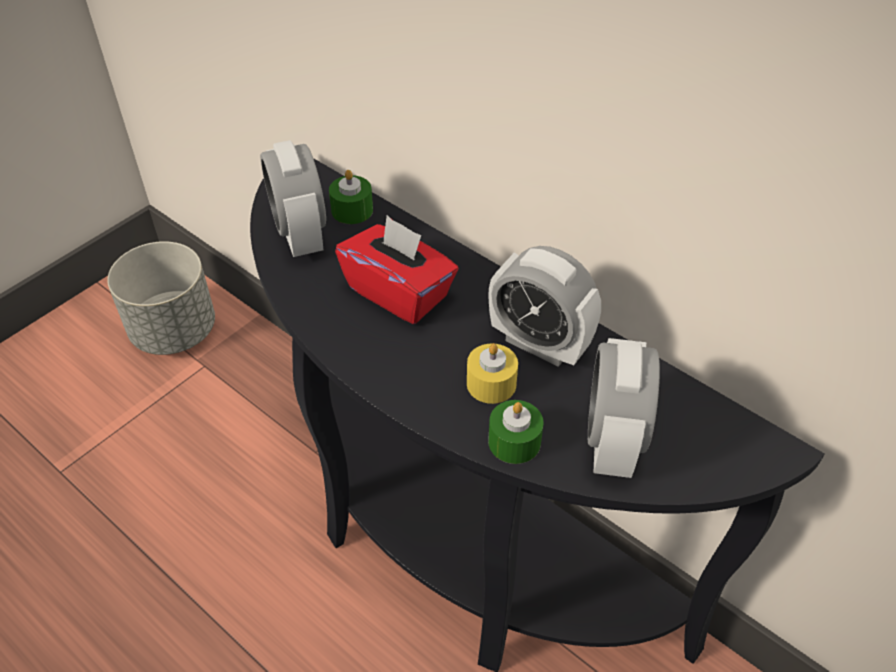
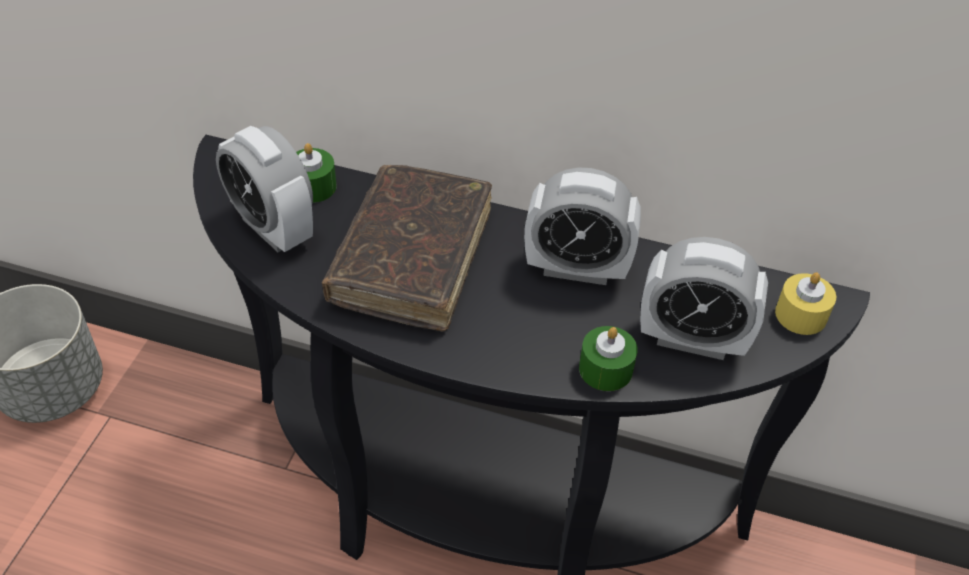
camera: 25 degrees left, 0 degrees up
(399, 292) = (412, 258): red tissue box -> brown book
(491, 383) = (553, 321): yellow candle -> yellow candle (801, 315)
(612, 441) = (692, 339): alarm clock -> alarm clock turned 60 degrees counterclockwise

